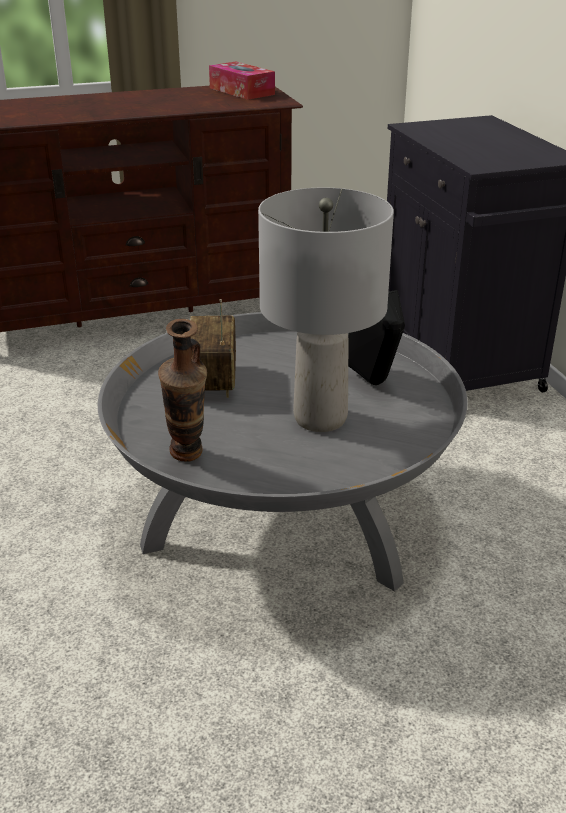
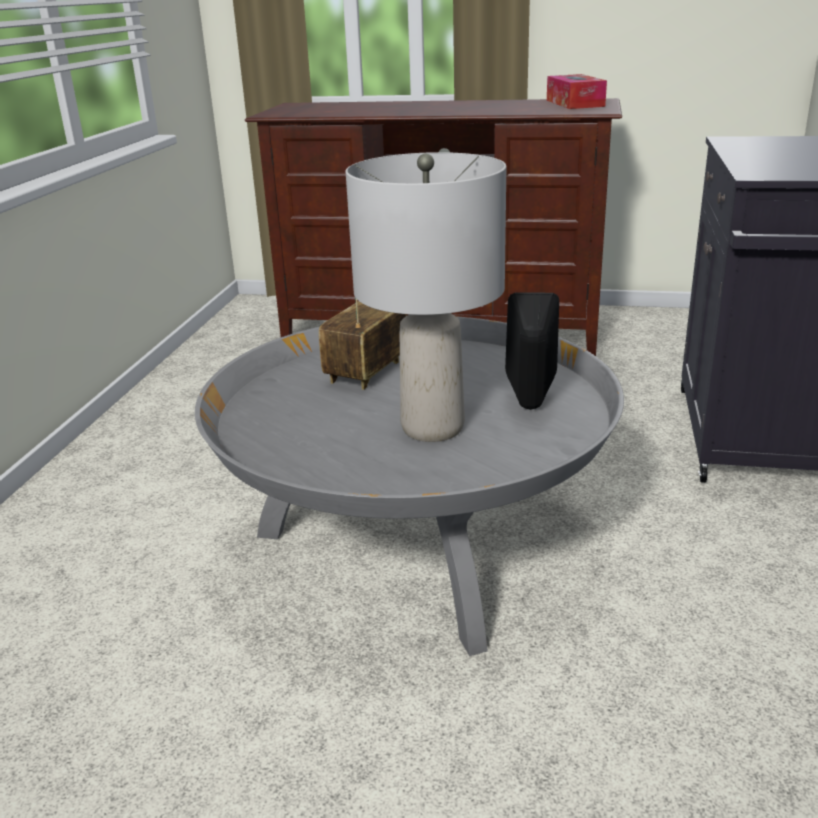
camera: 30 degrees right, 5 degrees down
(188, 459) = (262, 434): vase -> none

